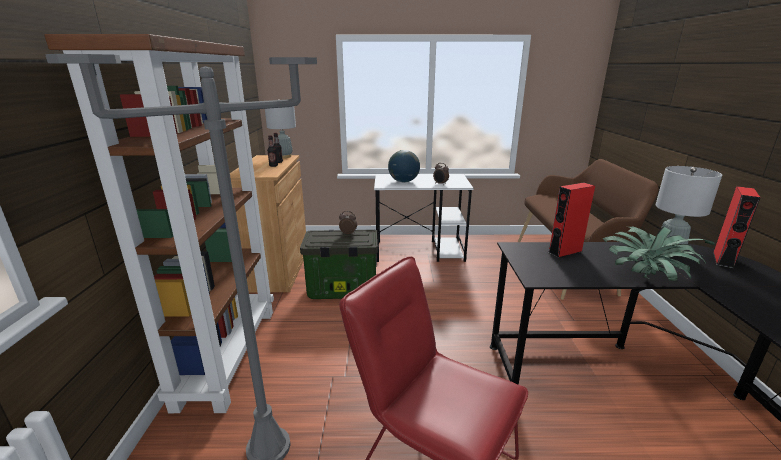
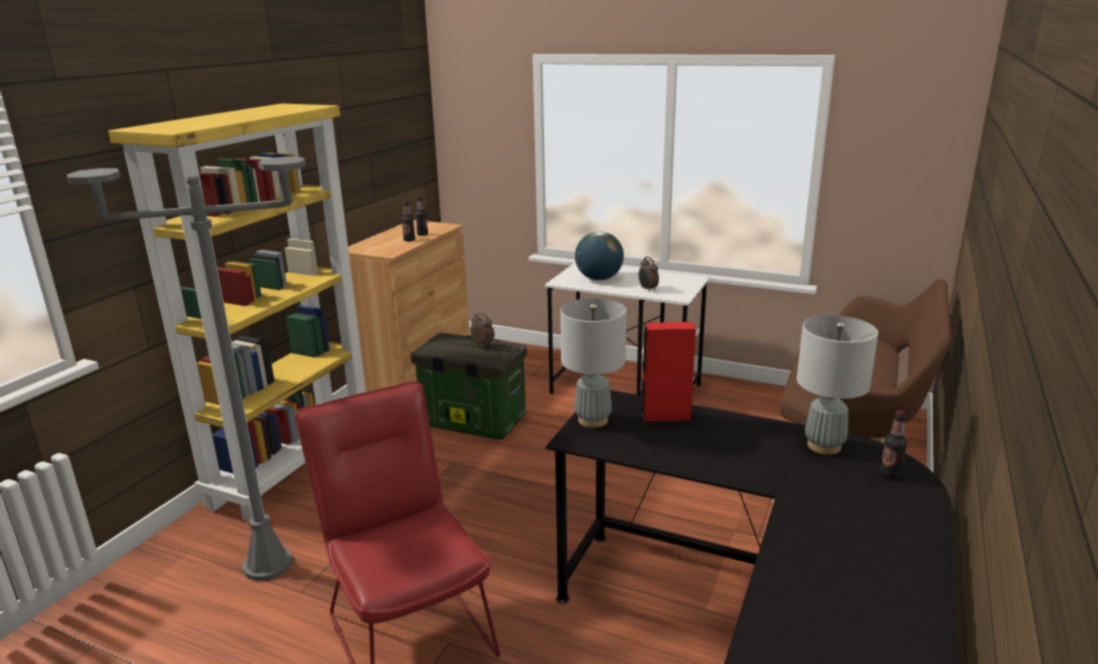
camera: 25 degrees right, 0 degrees up
(228, 353) = (294, 465): brown bookcase -> yellow bookcase
(284, 156) = (441, 225): grey table lamp -> grey table lamp (593, 420)
(646, 280) = (714, 472): potted plant -> none
(723, 259) = (890, 474): red speaker -> bottle

